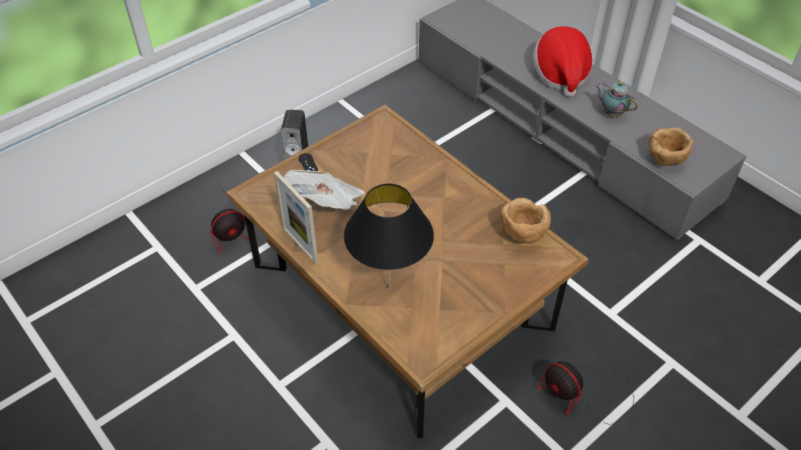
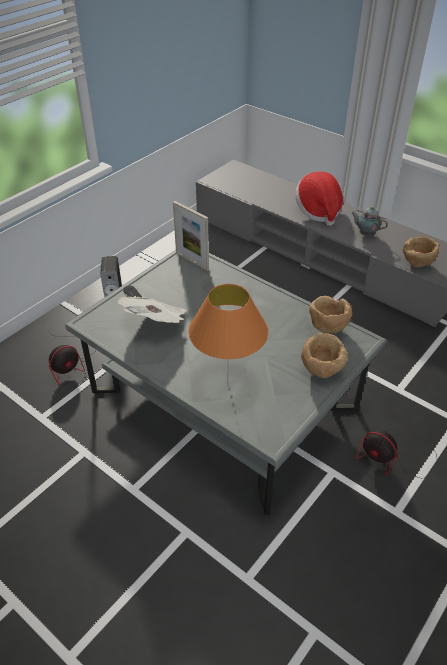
camera: 10 degrees left, 5 degrees down
(300, 245) = (140, 359): picture frame -> picture frame (192, 261)
(389, 291) = (227, 386): black table lamp -> orange table lamp
(400, 296) = (223, 399): brown coffee table -> grey coffee table
(501, 287) = (322, 370): none -> brown bowl

